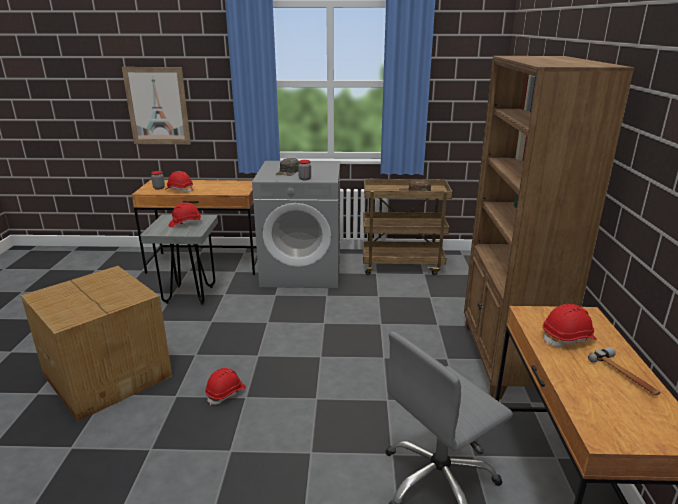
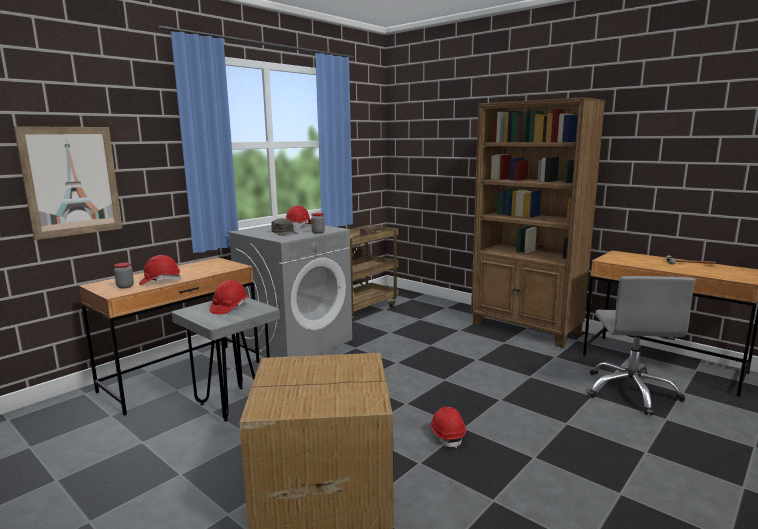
camera: 50 degrees left, 10 degrees down
(568, 338) = (643, 261): red hard hat -> red hard hat (299, 226)

